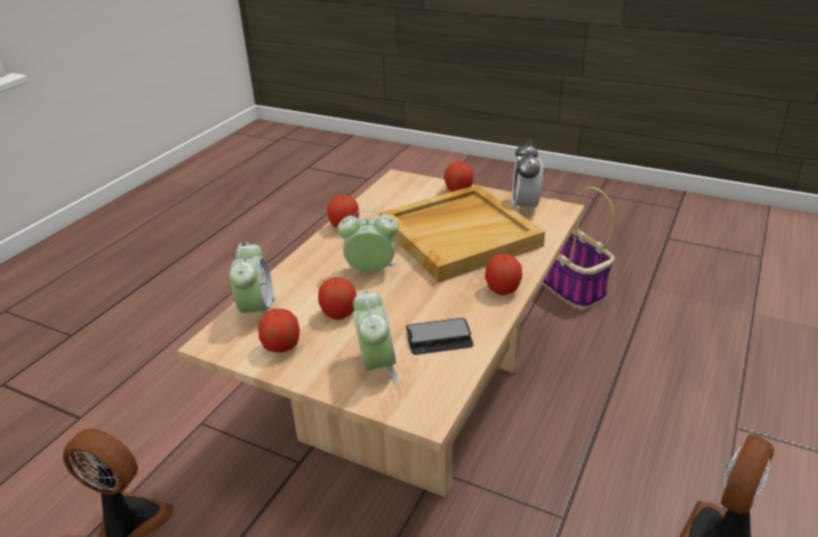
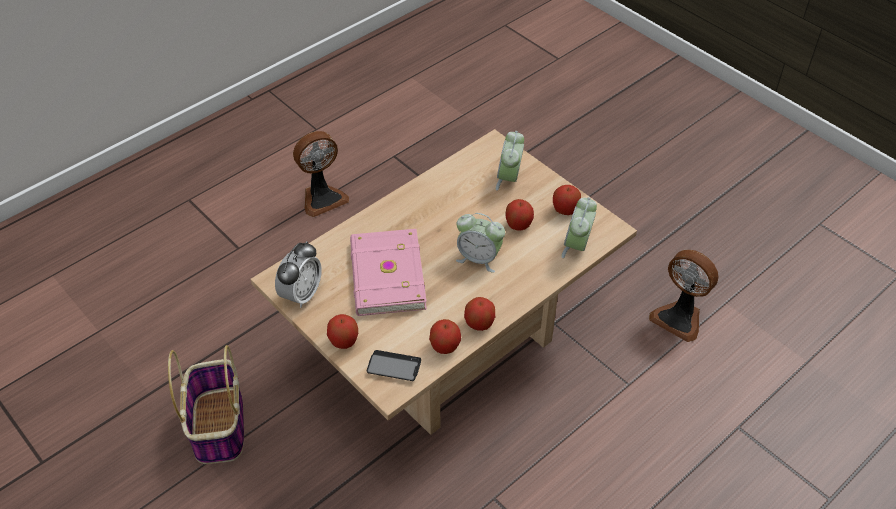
camera: 160 degrees left, 15 degrees up
(439, 338) = (461, 185): phone -> phone (394, 366)
(460, 235) = (385, 276): beige tray -> pink book
(502, 290) = (394, 209): apple -> apple (445, 346)

